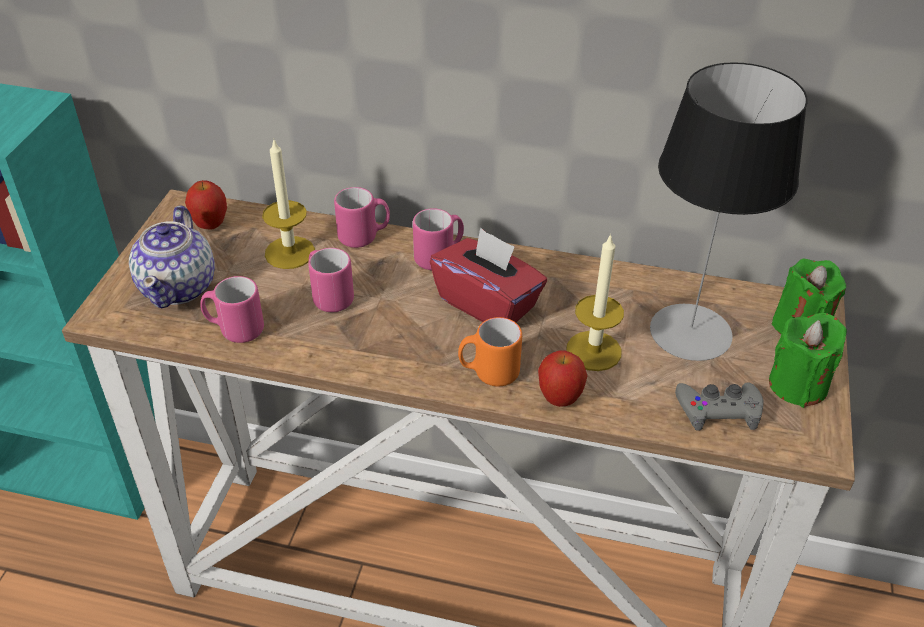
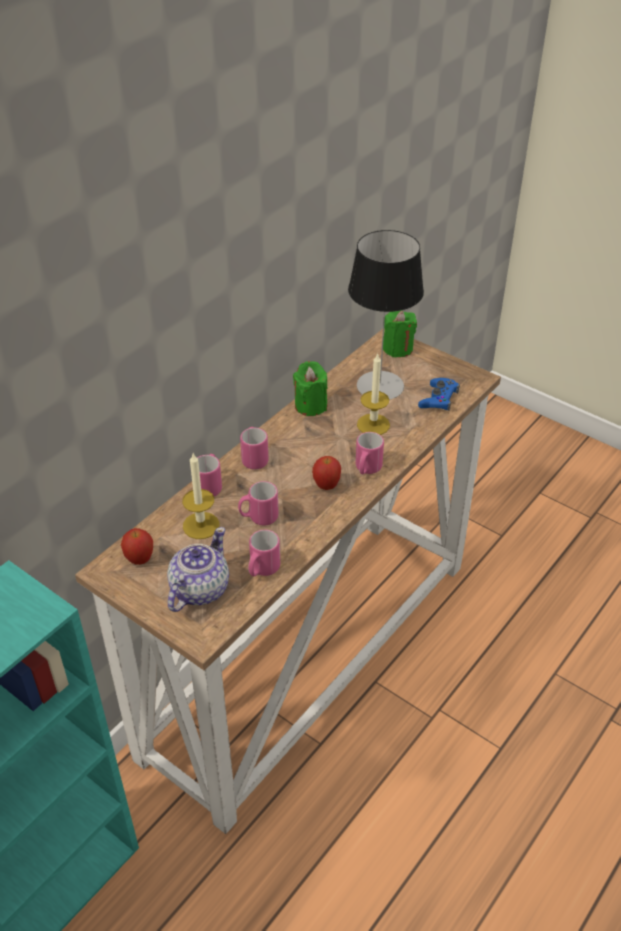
camera: 65 degrees left, 0 degrees up
(179, 286) = (199, 590): teapot -> teapot turned 90 degrees counterclockwise
(487, 303) = (310, 451): red tissue box -> none
(488, 373) = (367, 469): orange mug -> pink mug
(559, 399) = (401, 449): apple -> apple (326, 486)
(718, 410) = (439, 399): grey game controller -> blue game controller
(797, 385) = (436, 367): green candle -> green candle (310, 405)

